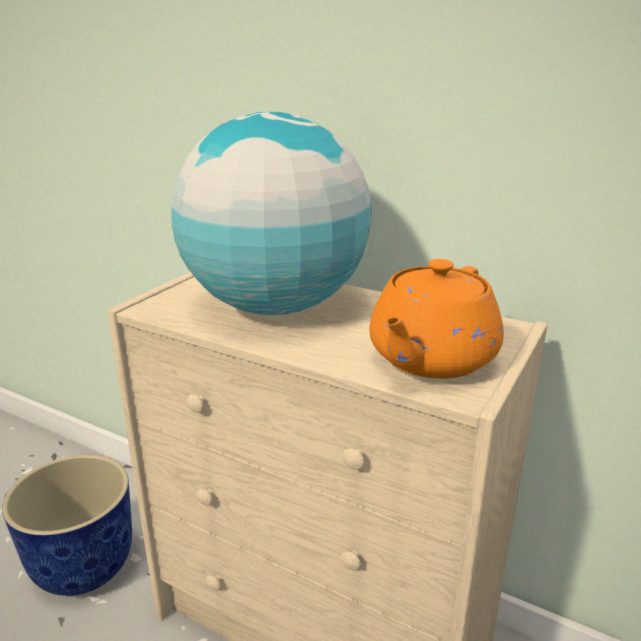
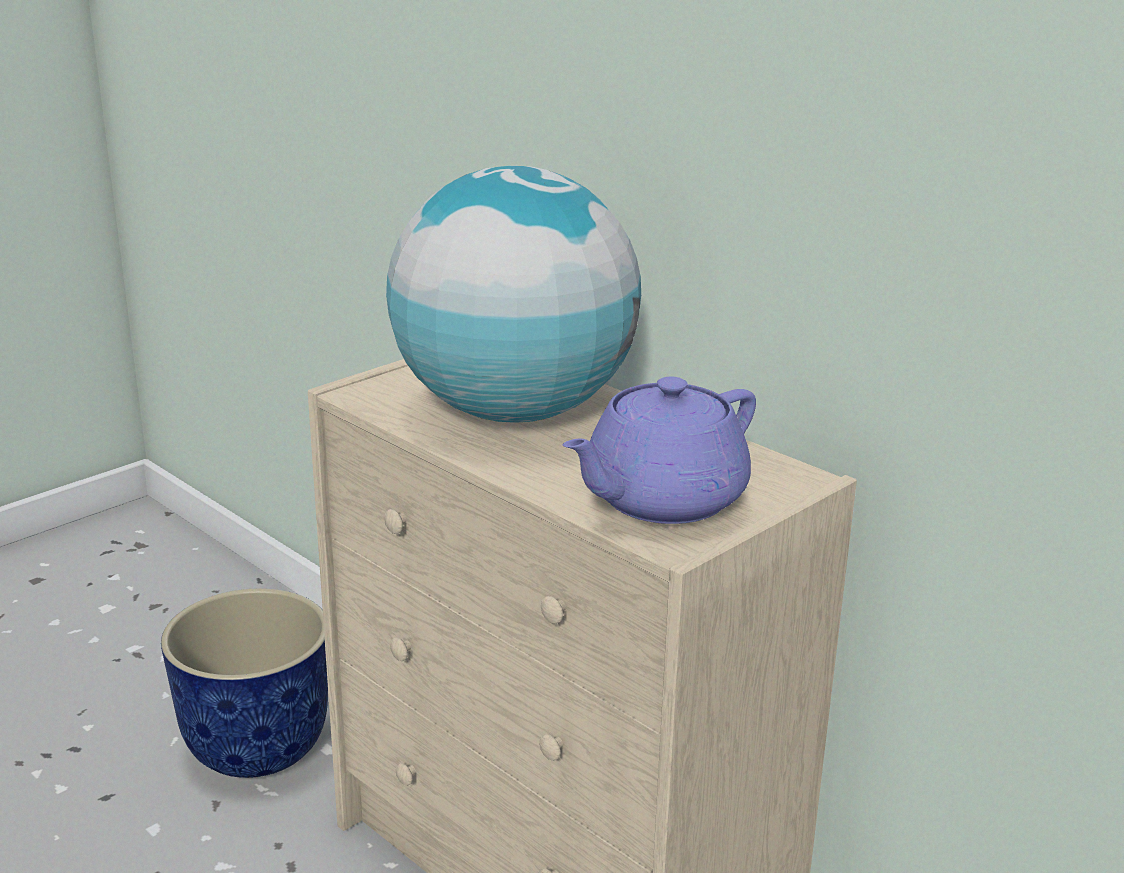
camera: 15 degrees right, 0 degrees up
(430, 359) = (661, 500): orange teapot -> purple teapot

